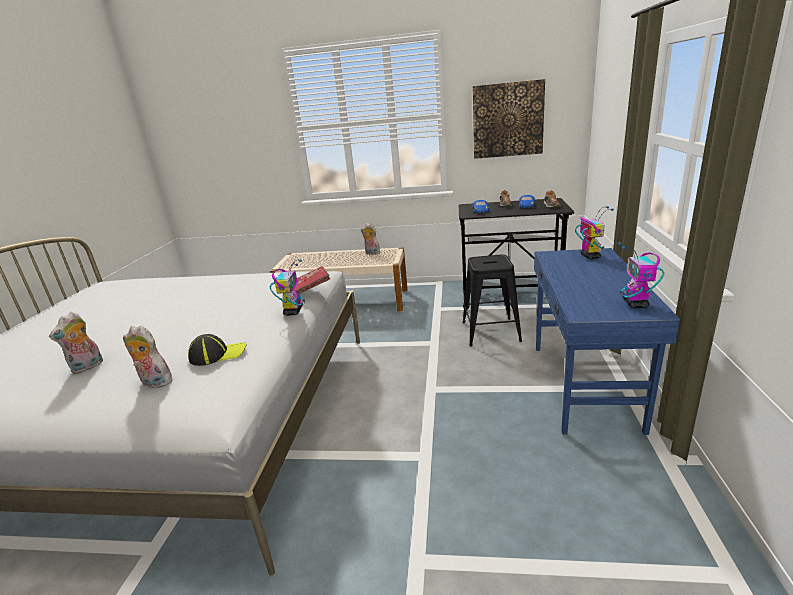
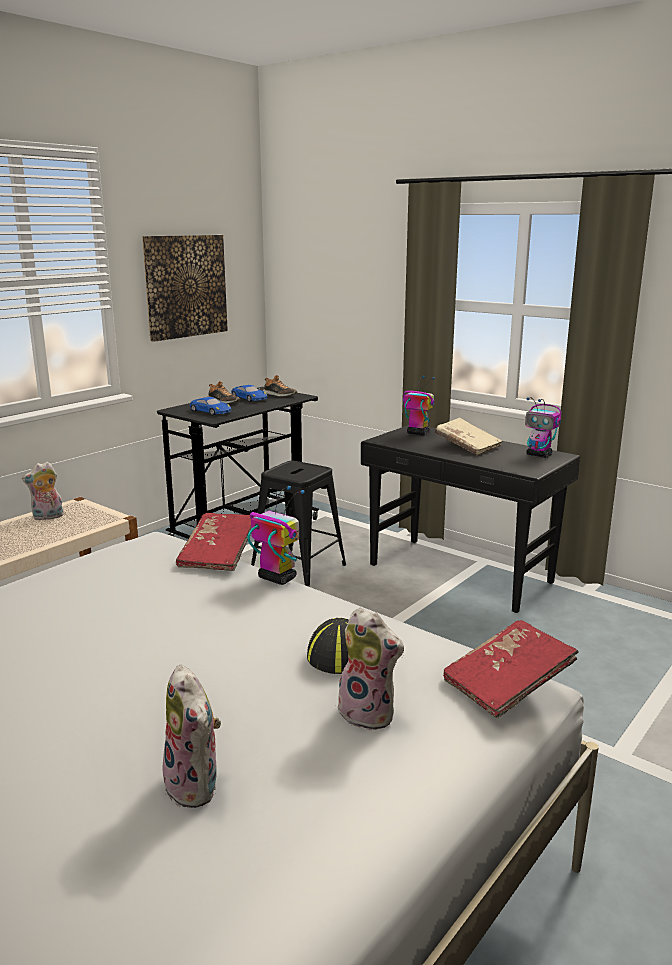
camera: 60 degrees left, 5 degrees down
(154, 383) = (369, 713): plush toy -> plush toy turned 105 degrees counterclockwise
(201, 413) = (507, 684): none -> red book
(584, 386) = (461, 574): blue console table -> black console table
(596, 277) = (467, 446): none -> beige book

